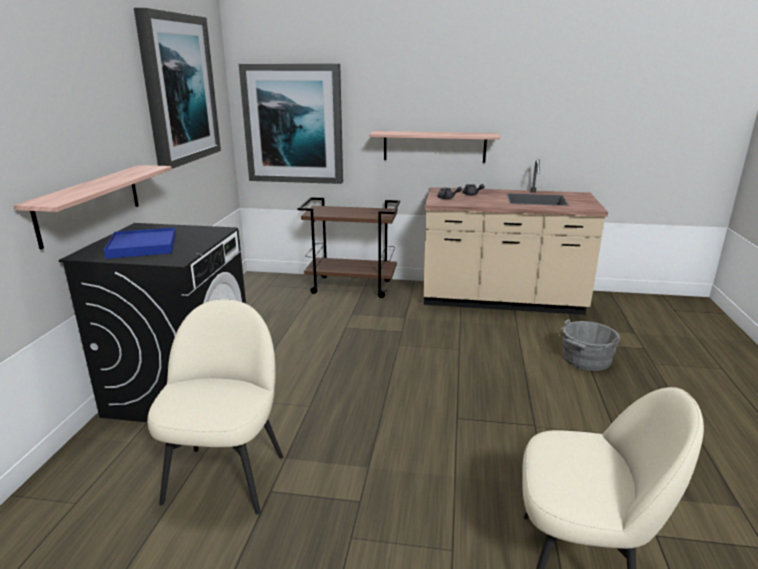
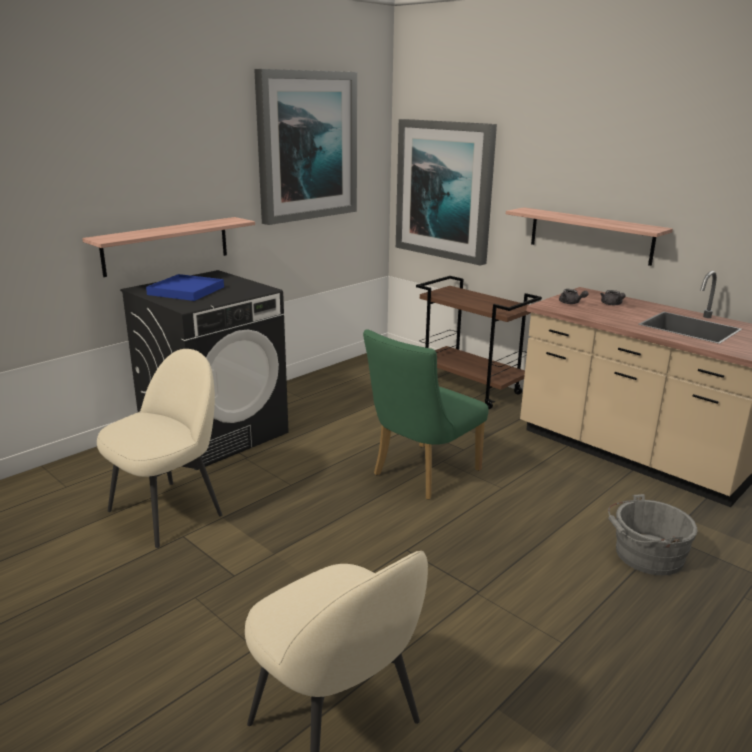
camera: 35 degrees right, 0 degrees up
(397, 360) = (421, 475): none -> green chair

